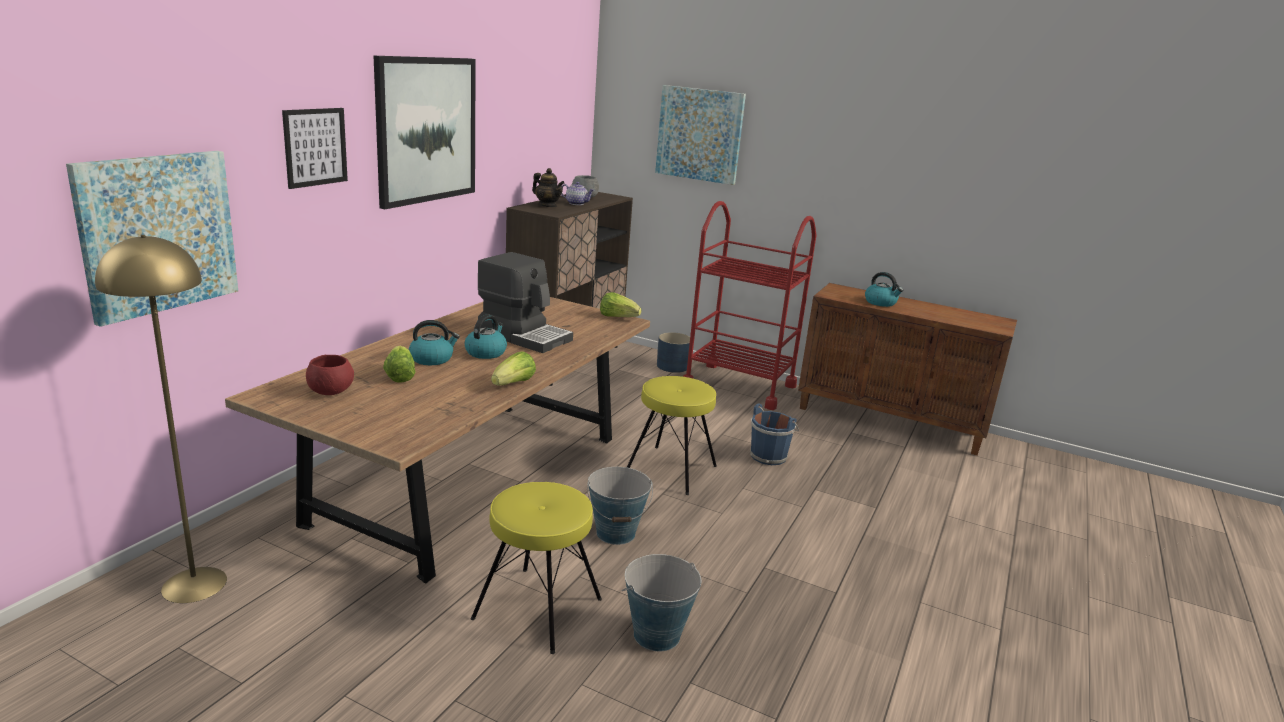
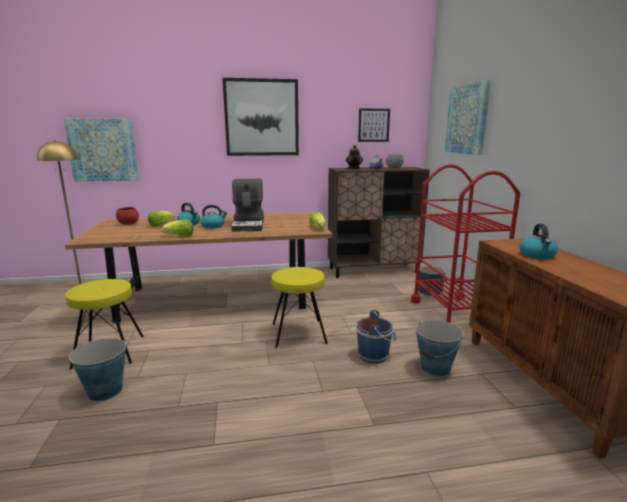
camera: 55 degrees right, 5 degrees down
(315, 147) = (185, 121): picture -> picture (373, 125)
(616, 533) = (204, 344): bucket -> bucket (435, 368)

